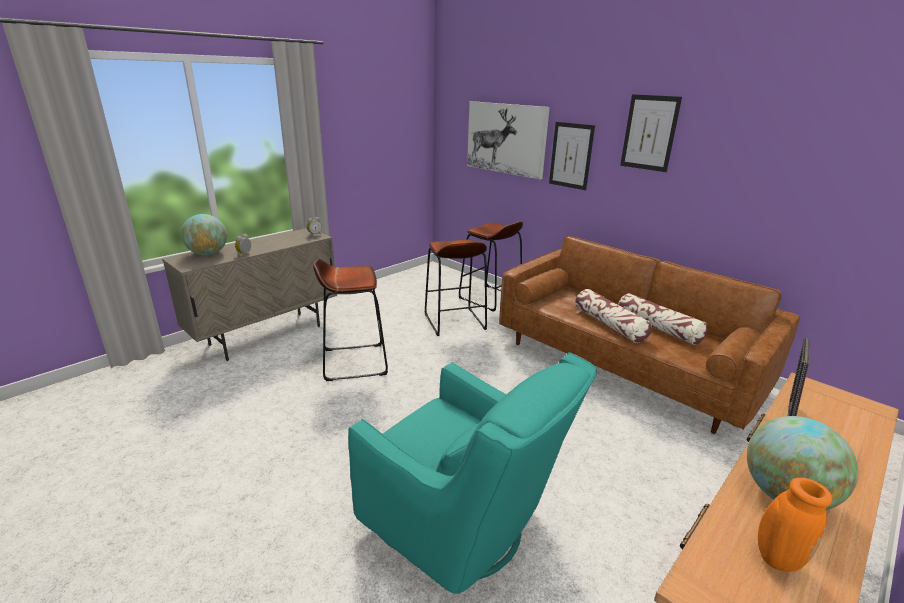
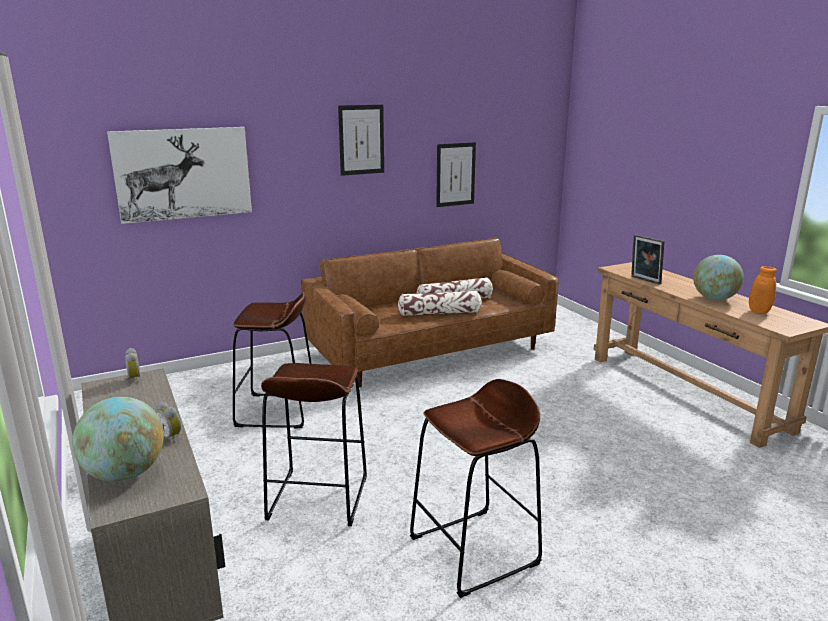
camera: 70 degrees left, 5 degrees down
(464, 529) = (617, 469): turquoise armchair -> none
(490, 298) = (239, 377): brown stool -> brown stool (474, 551)
(571, 155) = (283, 177): picture -> picture (455, 174)

